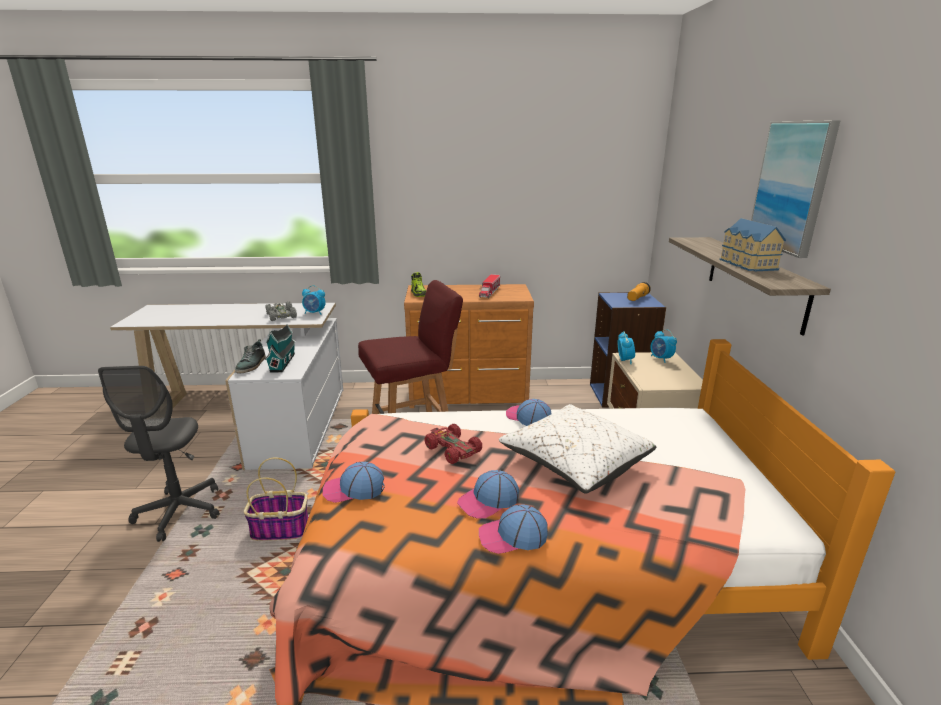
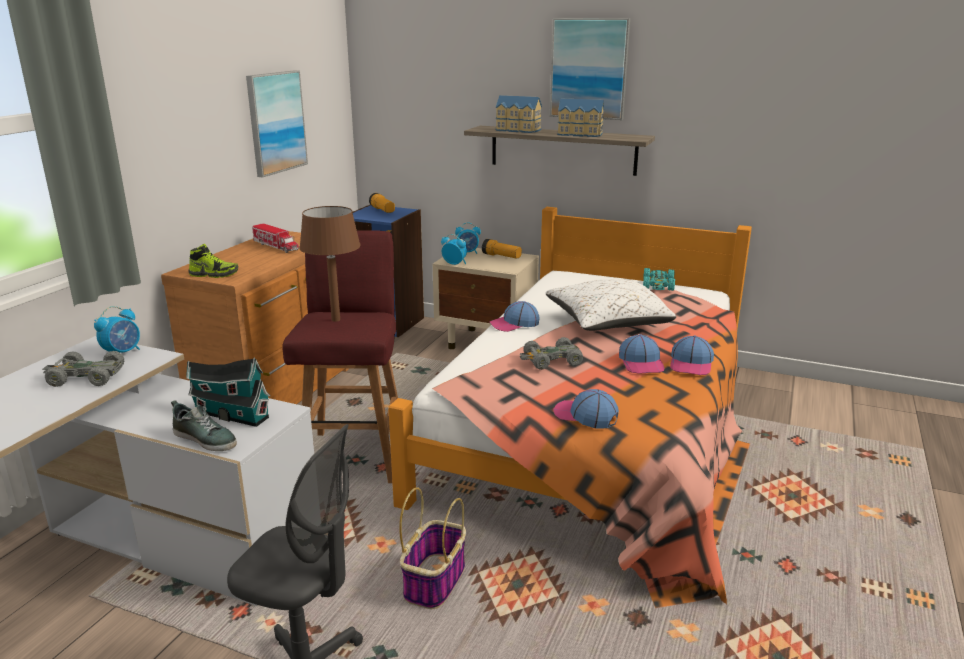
camera: 65 degrees left, 0 degrees up
(353, 489) = (585, 415): cap -> cap turned 105 degrees clockwise
(396, 343) = (335, 320): none -> brown table lamp
(452, 449) = (551, 360): red toy car -> grey toy car
(546, 204) = (276, 122): none -> picture
(676, 374) = (501, 256): none -> flashlight
(712, 247) = (517, 130): none -> toy house
(736, 476) = (658, 285): none -> turquoise toy car

